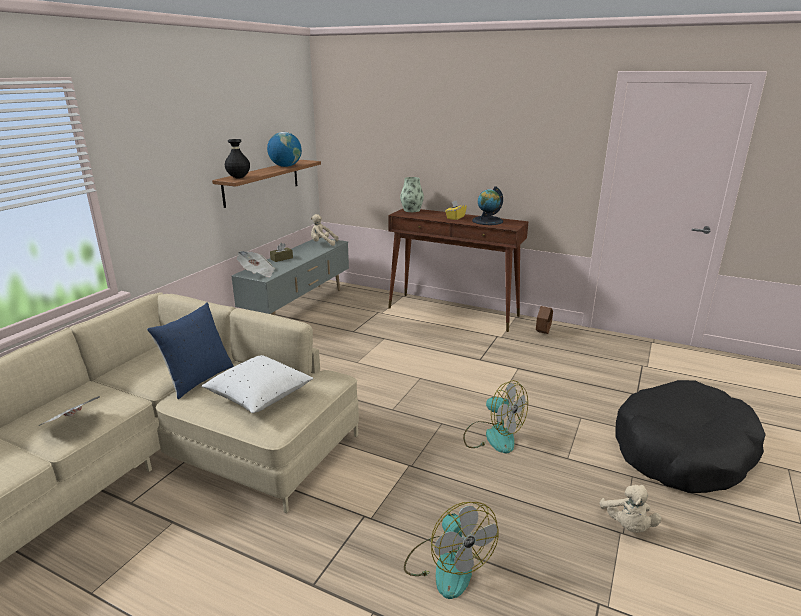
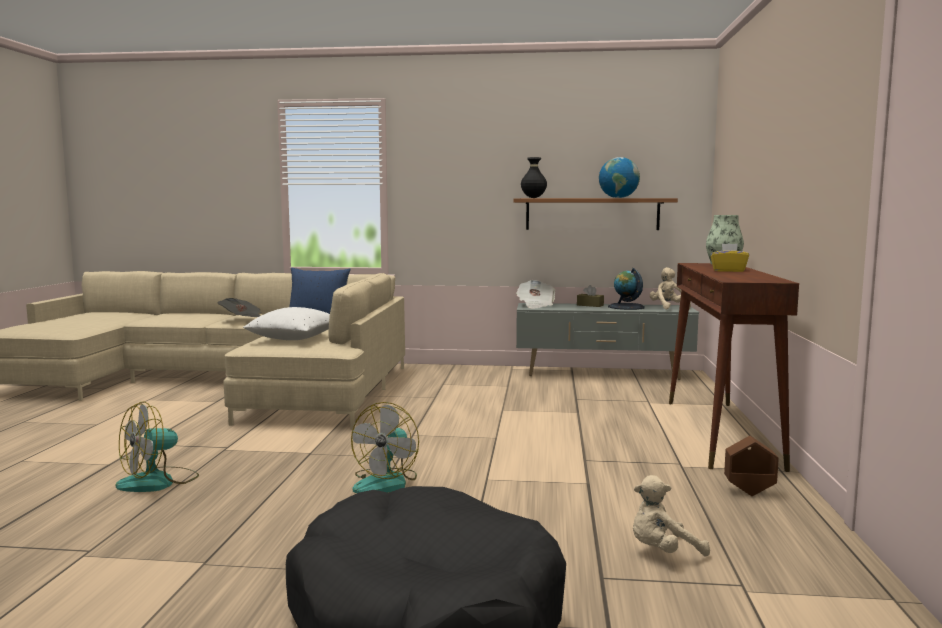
camera: 70 degrees right, 15 degrees down
(487, 221) = (745, 276): globe -> globe (626, 307)
(627, 526) = (217, 567): beige plush toy -> beige plush toy (663, 552)

